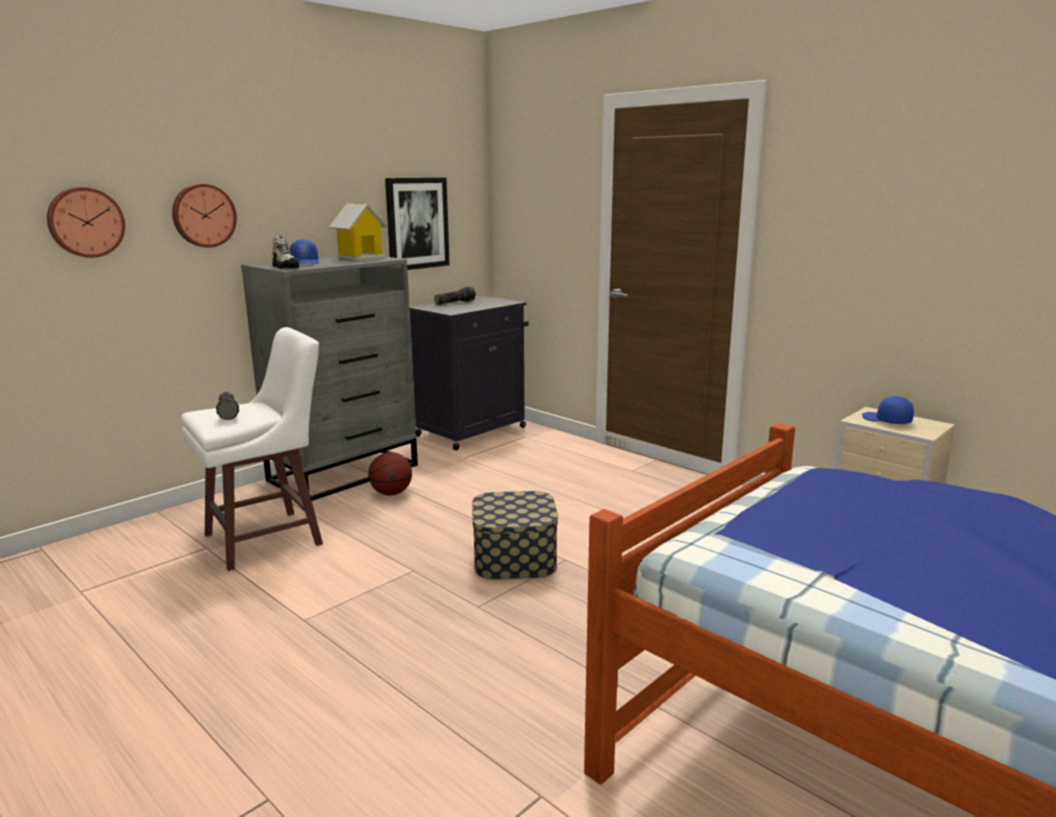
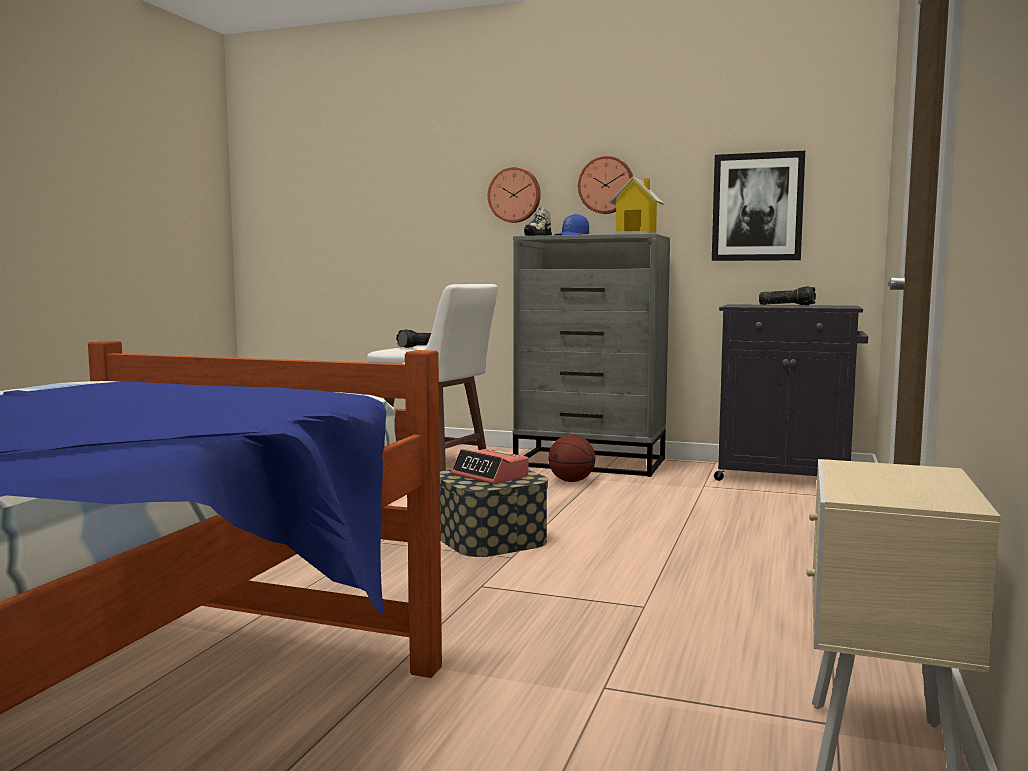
camera: 65 degrees right, 10 degrees down
(85, 222) = (428, 199): wall clock -> wall clock (606, 185)
(514, 508) = (490, 476): none -> alarm clock
(886, 420) = (886, 477): blue cap -> none

